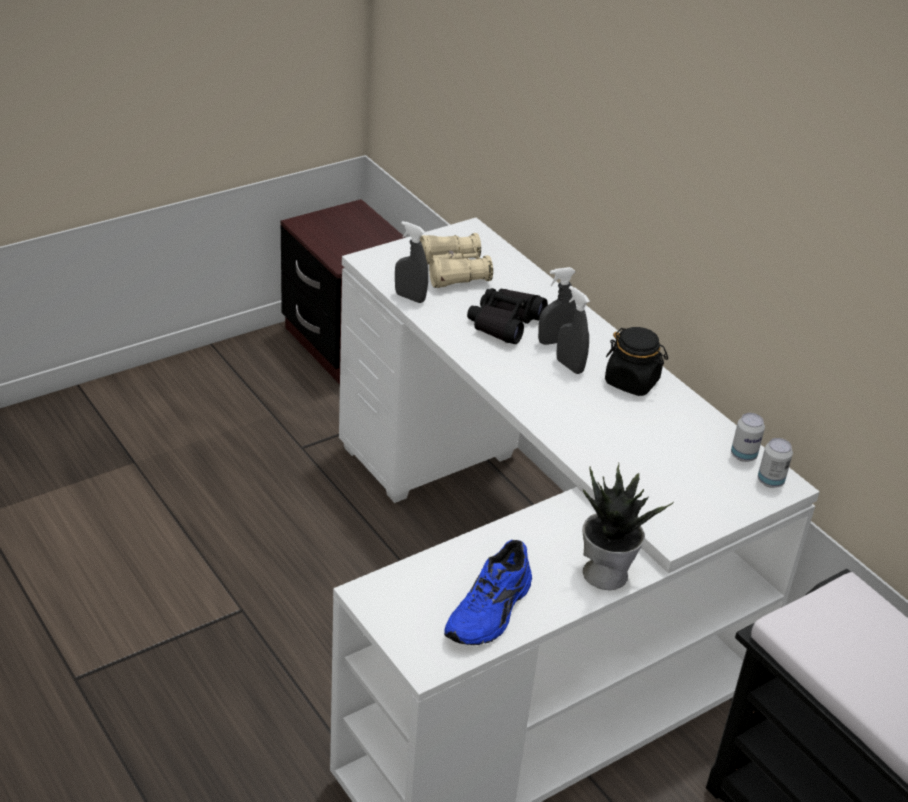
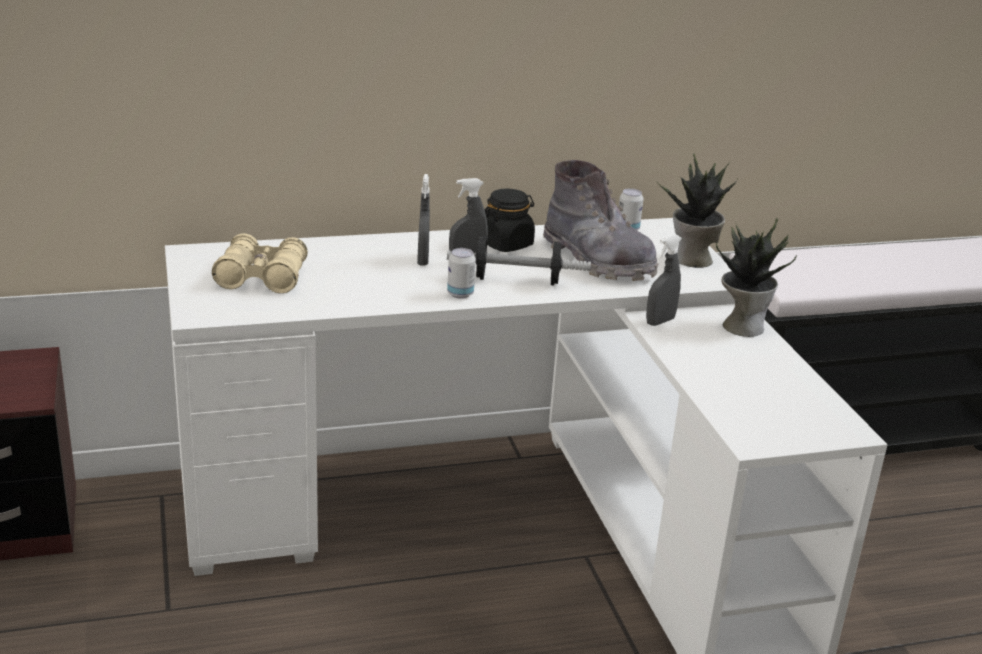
camera: 70 degrees left, 10 degrees down
(410, 297) = (293, 309): grey spray bottle -> grey spray bottle (660, 321)
(491, 611) = (784, 386): blue shoe -> none
(504, 323) = (376, 274): black binoculars -> none
(556, 400) = (517, 280): none -> dumbbell
(645, 444) = (597, 260): none -> grey boot
(704, 509) = (692, 260): none -> potted plant
(770, 481) = (663, 229): can -> can (460, 294)

